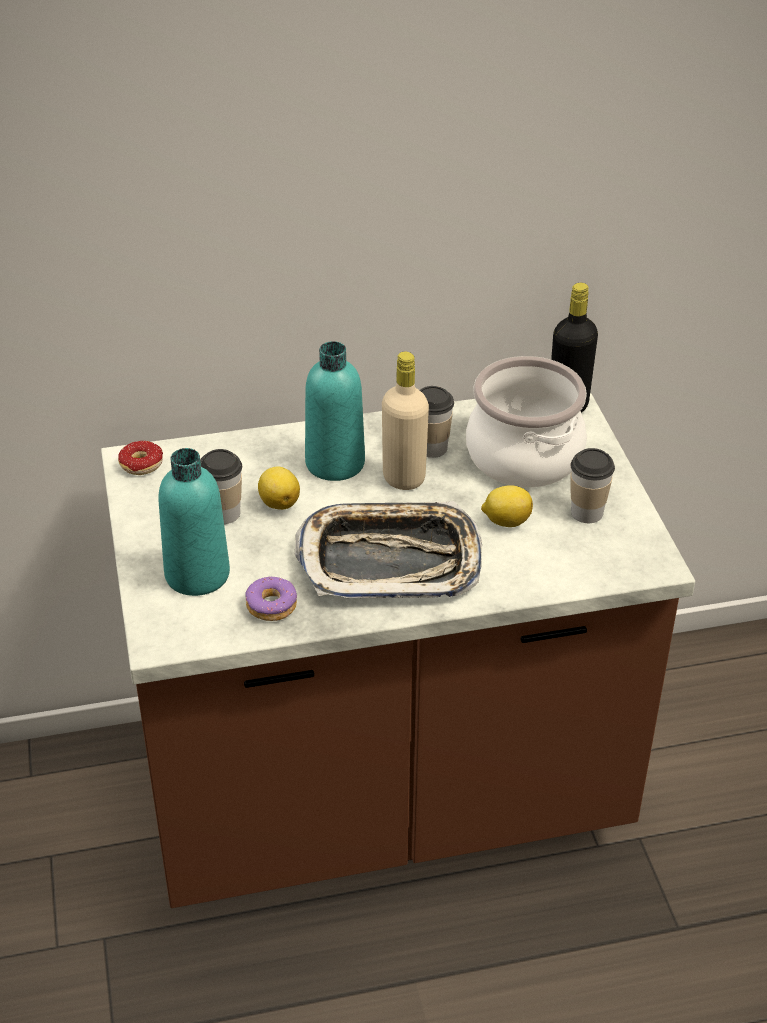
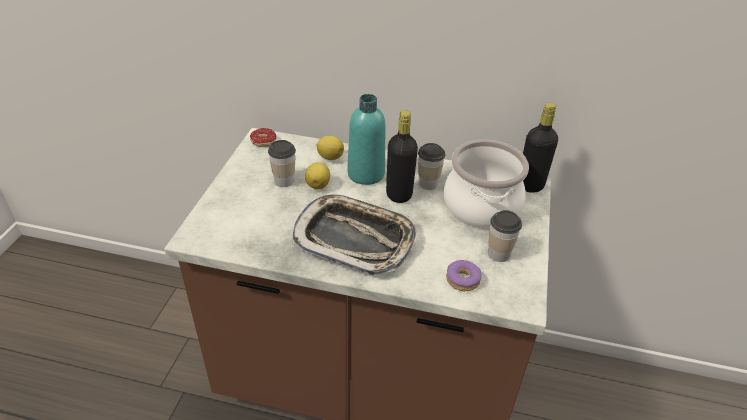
camera: 25 degrees right, 0 degrees up
(197, 574) = (242, 209): turquoise bottle -> none
(272, 605) = (267, 241): donut -> donut (463, 280)
(404, 478) = (399, 195): beige bottle -> black bottle
(506, 521) = (442, 241): lemon -> lemon (329, 157)

